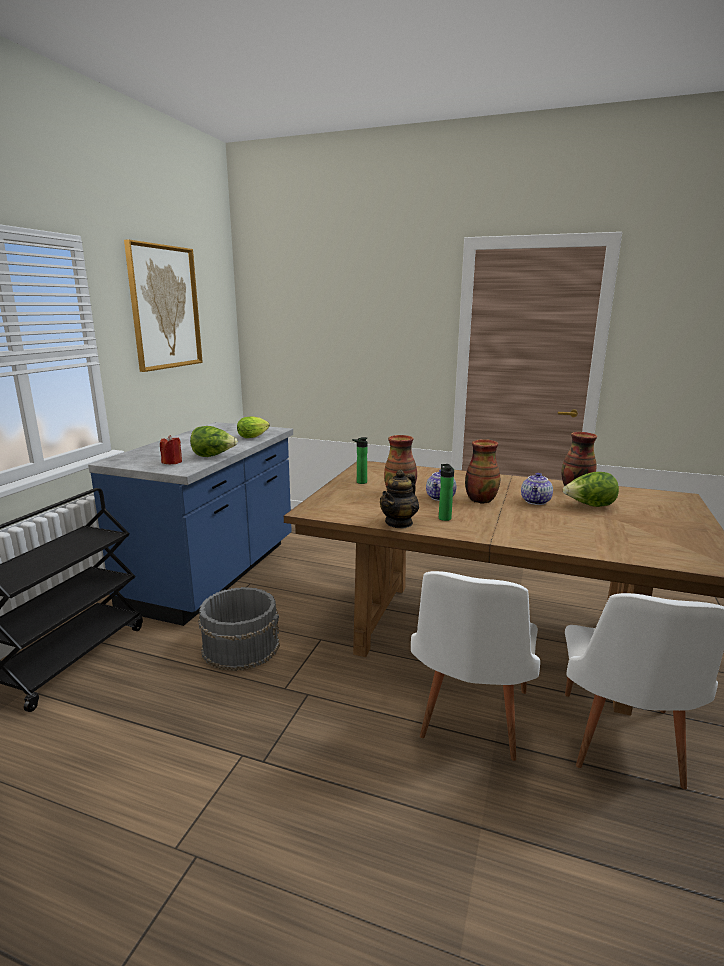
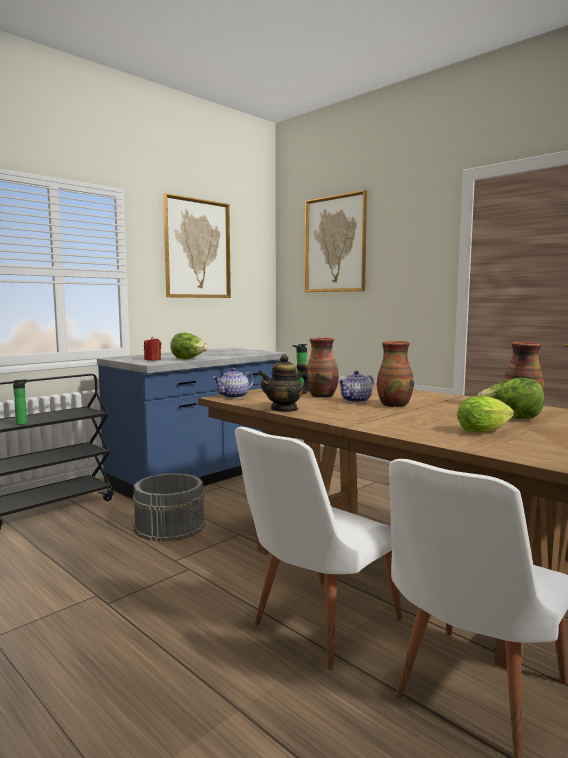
camera: 25 degrees right, 10 degrees down
(254, 437) = (244, 354): lettuce -> lettuce (485, 431)
(316, 300) = (335, 244): none -> picture
(444, 517) = (333, 410): bottle -> bottle (23, 423)
(536, 501) = (453, 411): teapot -> teapot (234, 396)

